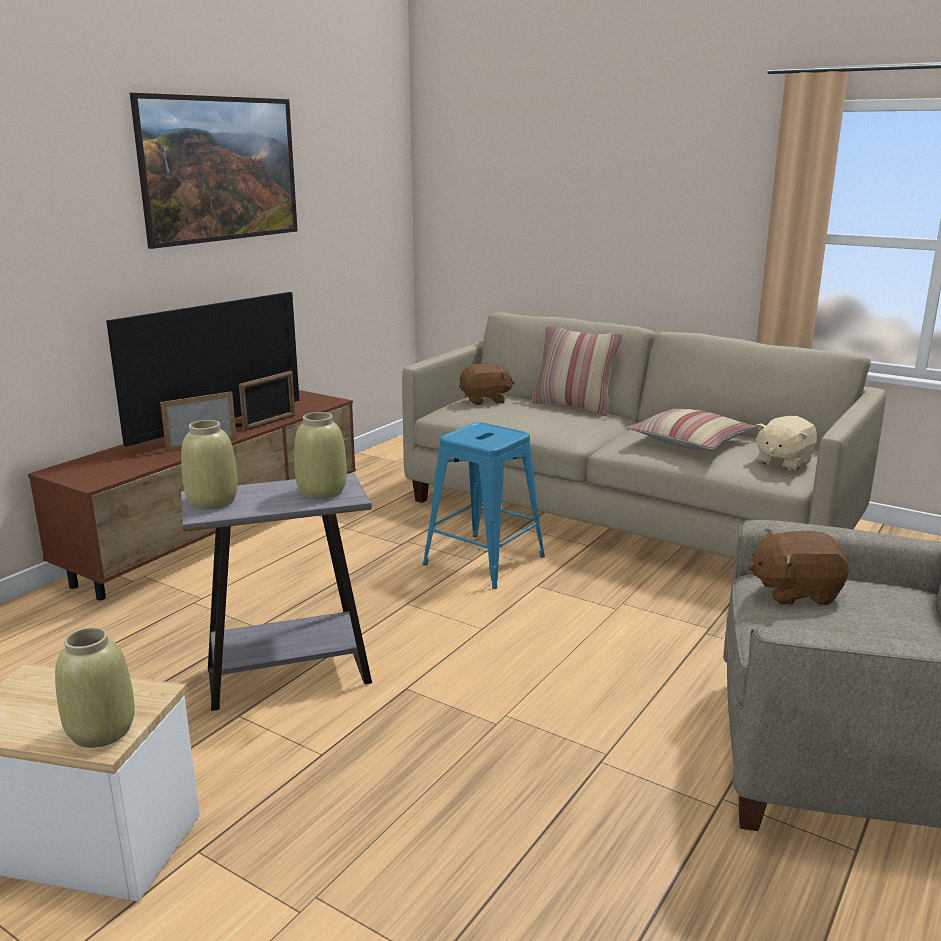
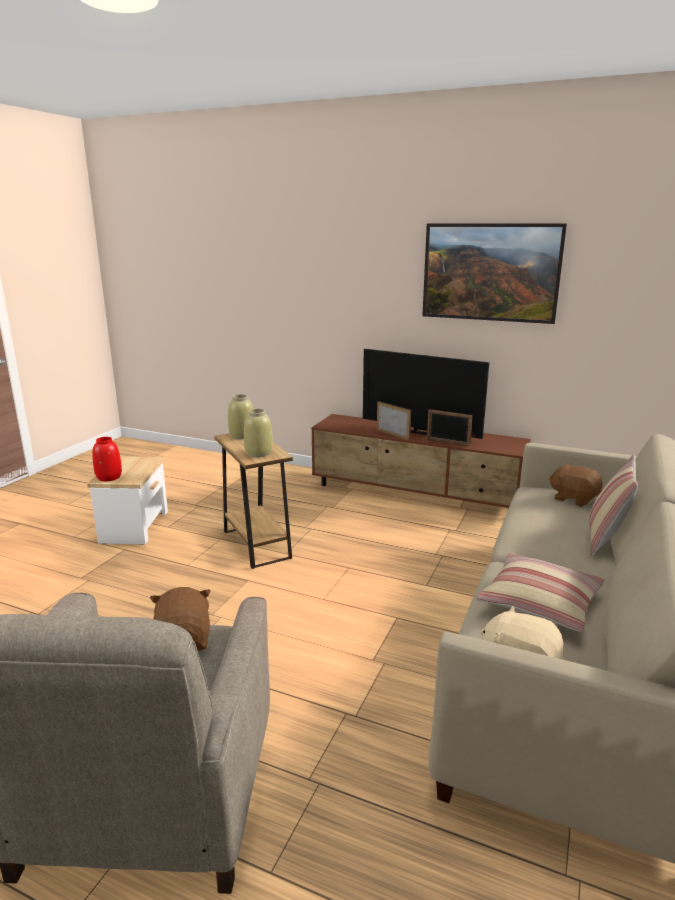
camera: 80 degrees right, 0 degrees up
(101, 732) = (108, 477): beige vase -> red vase
(288, 676) = (256, 544): grey side table -> brown side table
(484, 561) = (427, 590): blue stool -> none
(485, 400) = (574, 499): brown plush toy -> brown plush toy turned 150 degrees clockwise

